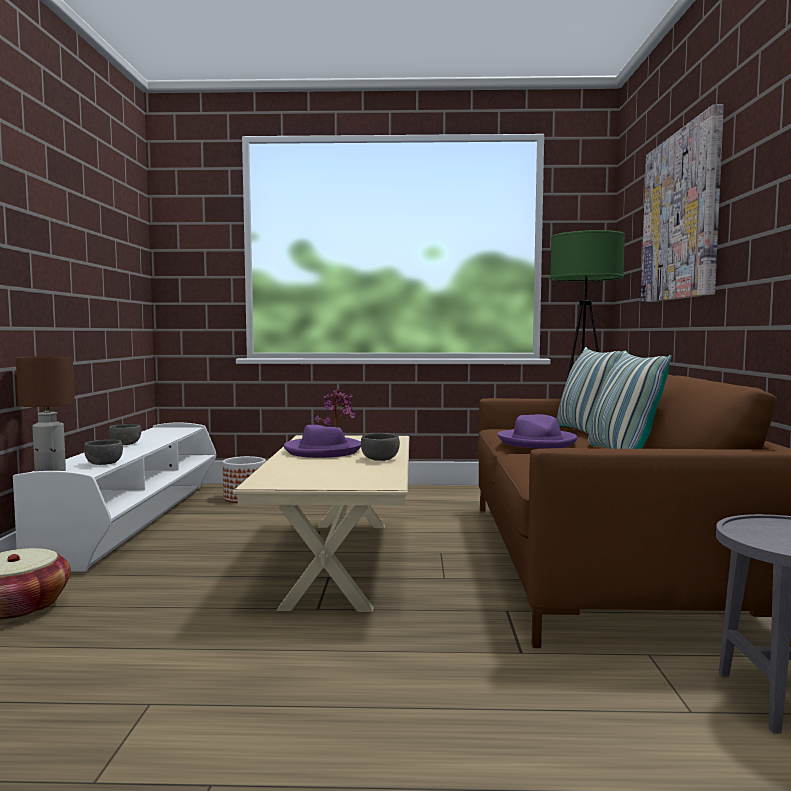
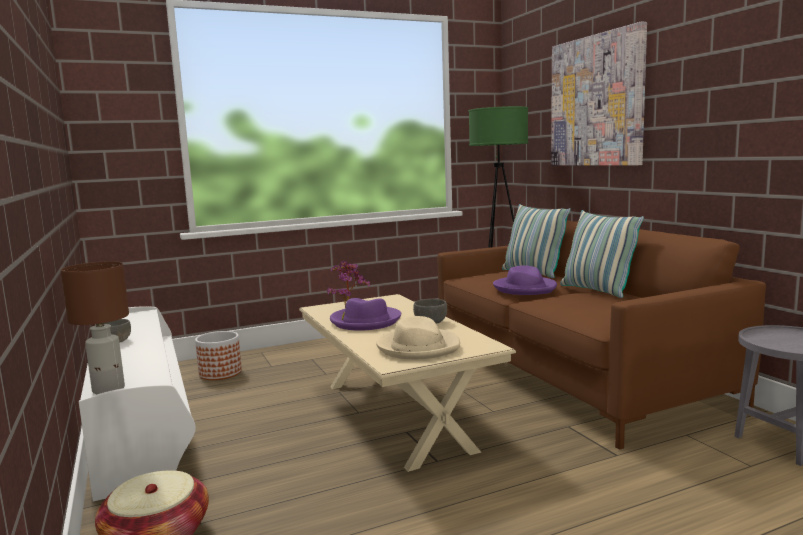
camera: 25 degrees left, 5 degrees up
(104, 463) = (146, 368): grey bowl -> none
(317, 475) = (418, 347): none -> beige hat

